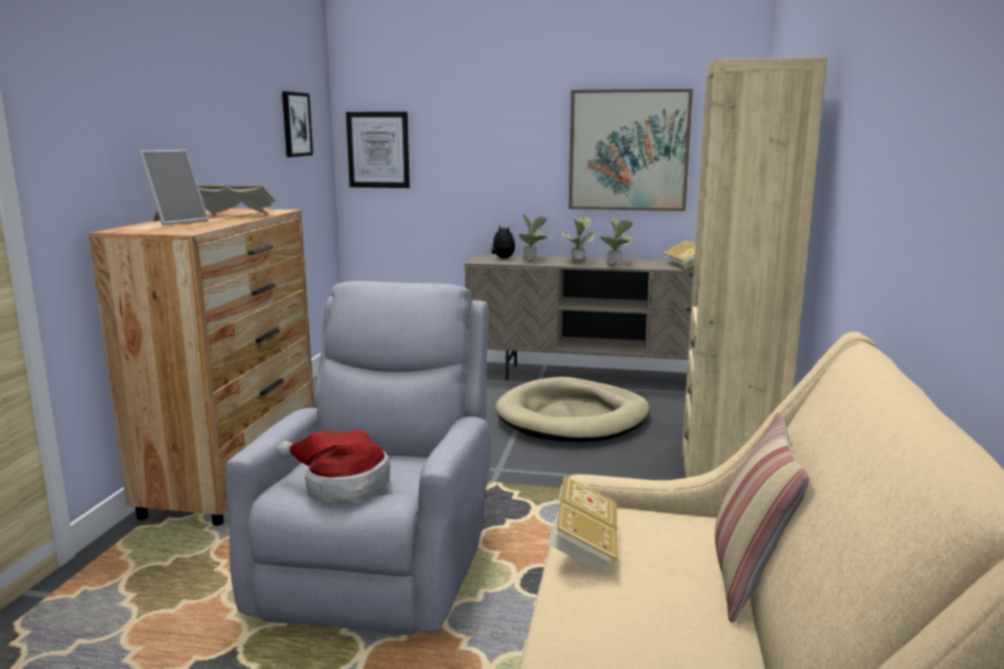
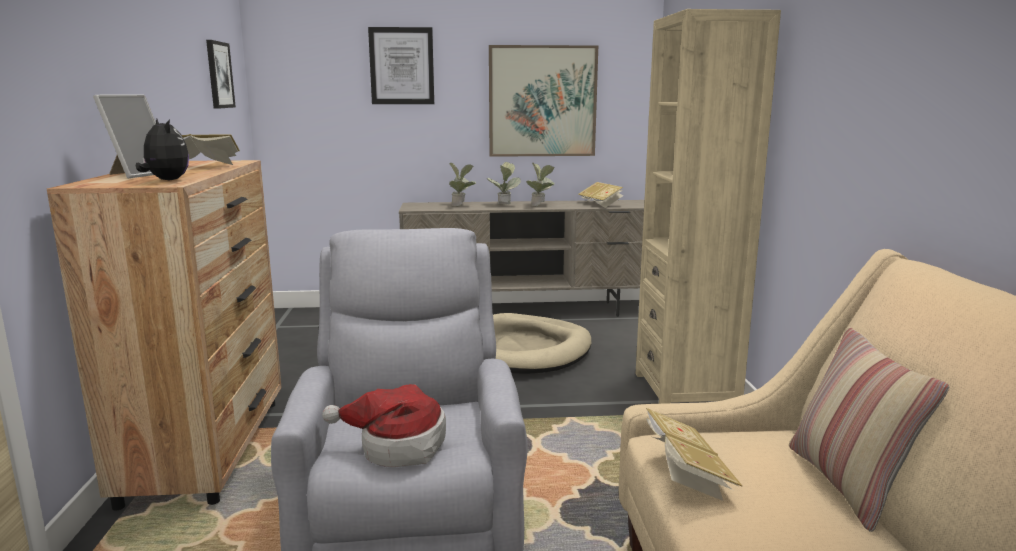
camera: 15 degrees left, 0 degrees up
(378, 150) = (297, 102): picture -> picture (402, 66)
(502, 258) = (431, 205): plush toy -> plush toy (166, 180)

